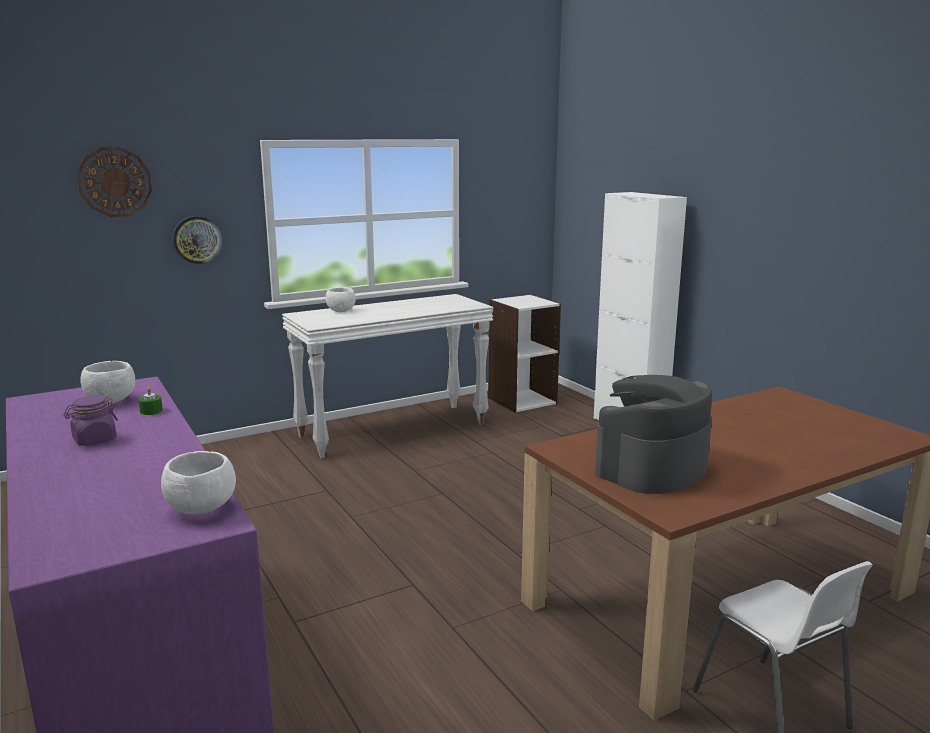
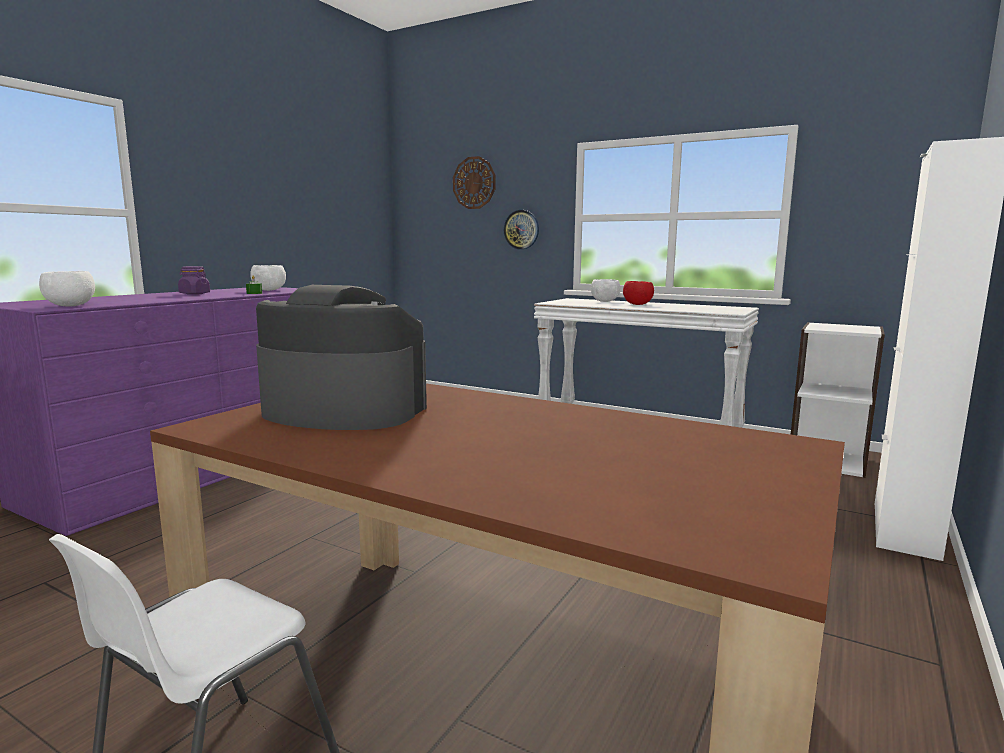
camera: 60 degrees right, 5 degrees down
(384, 310) = (637, 304): none -> red bowl

